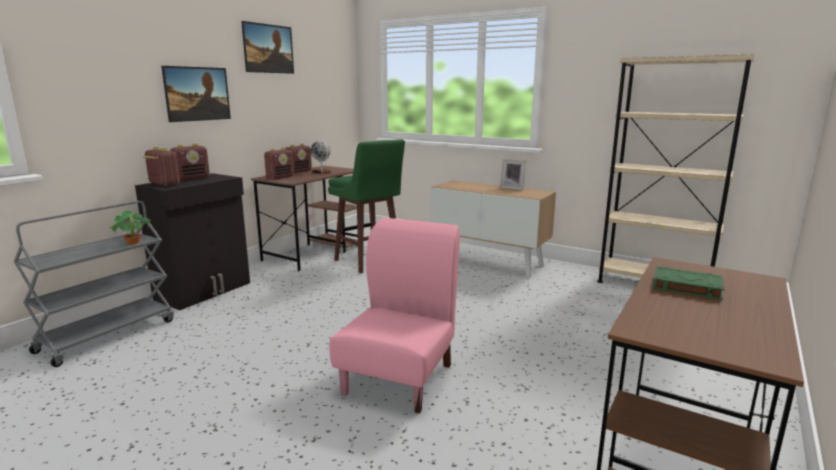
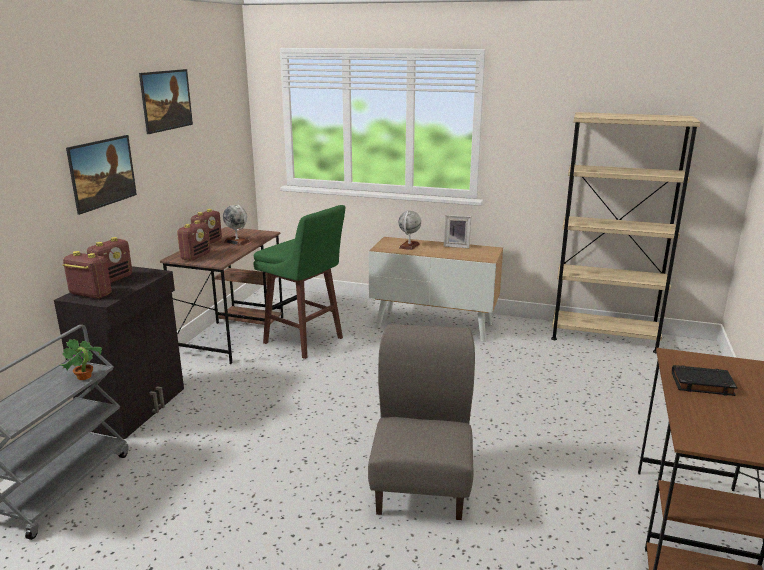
camera: 15 degrees left, 5 degrees up
(400, 378) = (422, 485): pink chair -> grey chair
(469, 186) = (409, 246): none -> globe
(685, 287) = (701, 384): green book -> black book

